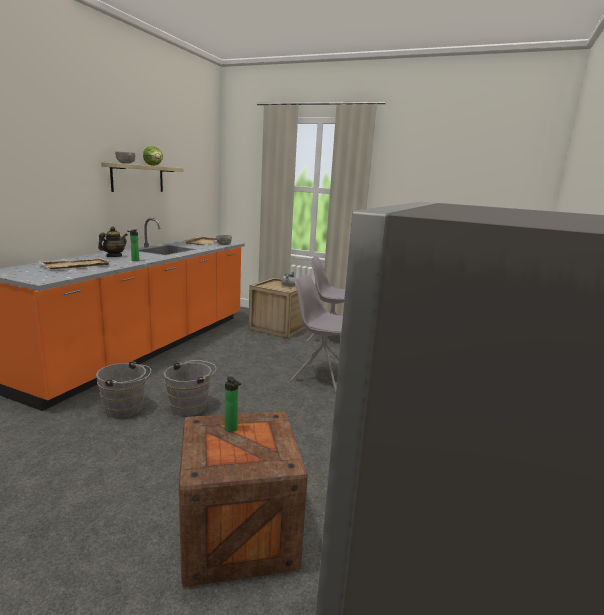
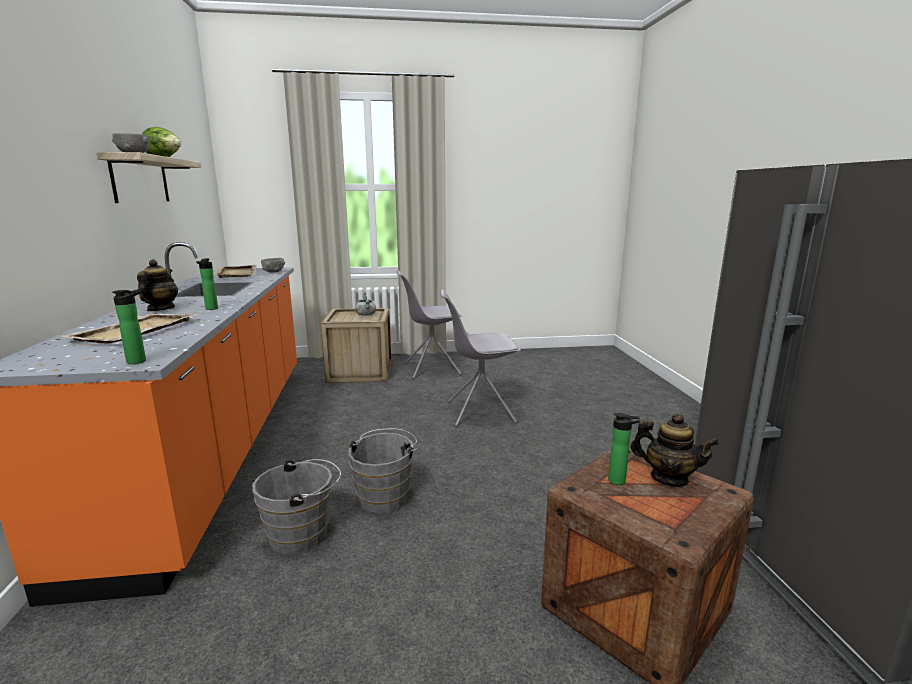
camera: 30 degrees left, 0 degrees up
(42, 279) = (139, 361): none -> bottle
(266, 441) = (668, 478): none -> teapot

